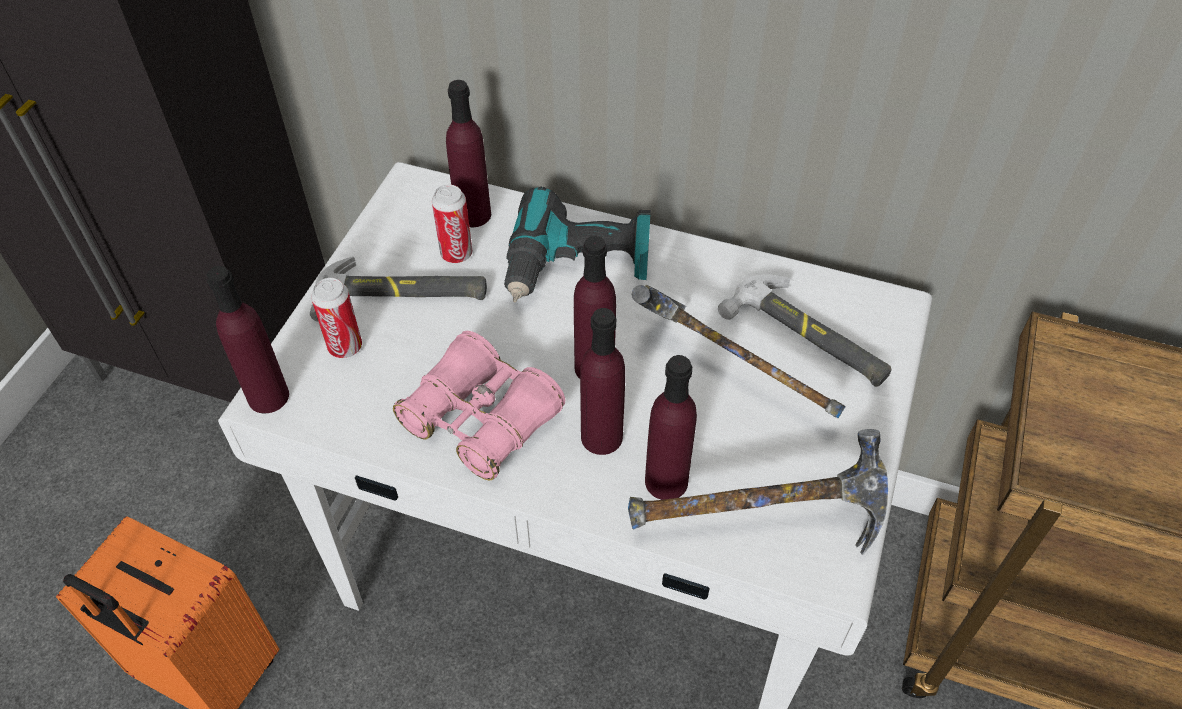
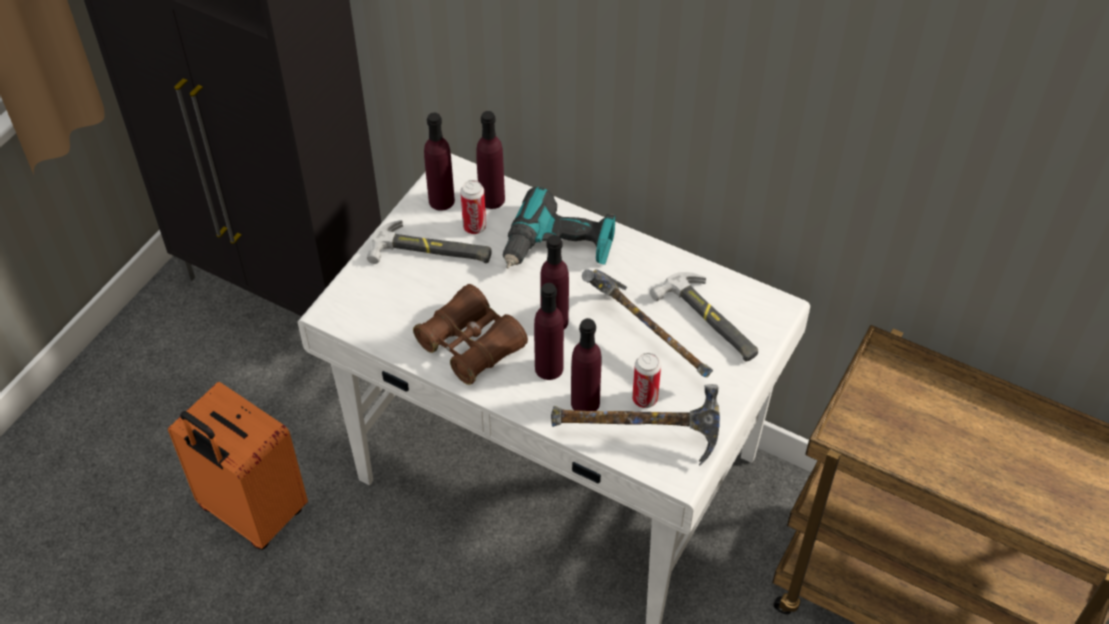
camera: 10 degrees right, 0 degrees up
(268, 396) = (332, 310): purple bottle -> purple bottle (441, 200)
(345, 347) = (387, 283): can -> can (644, 399)
(481, 419) = (471, 345): pink binoculars -> brown binoculars

